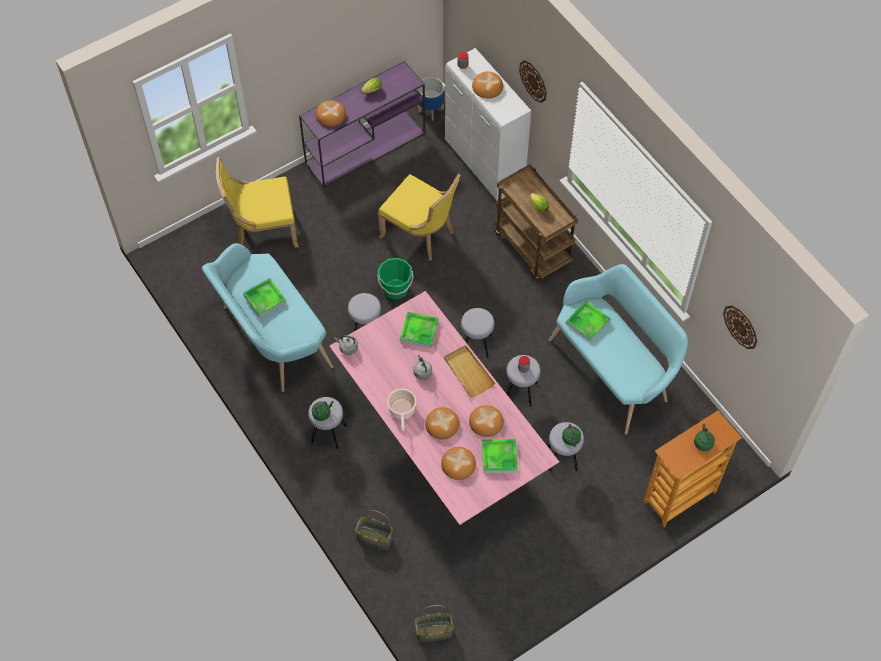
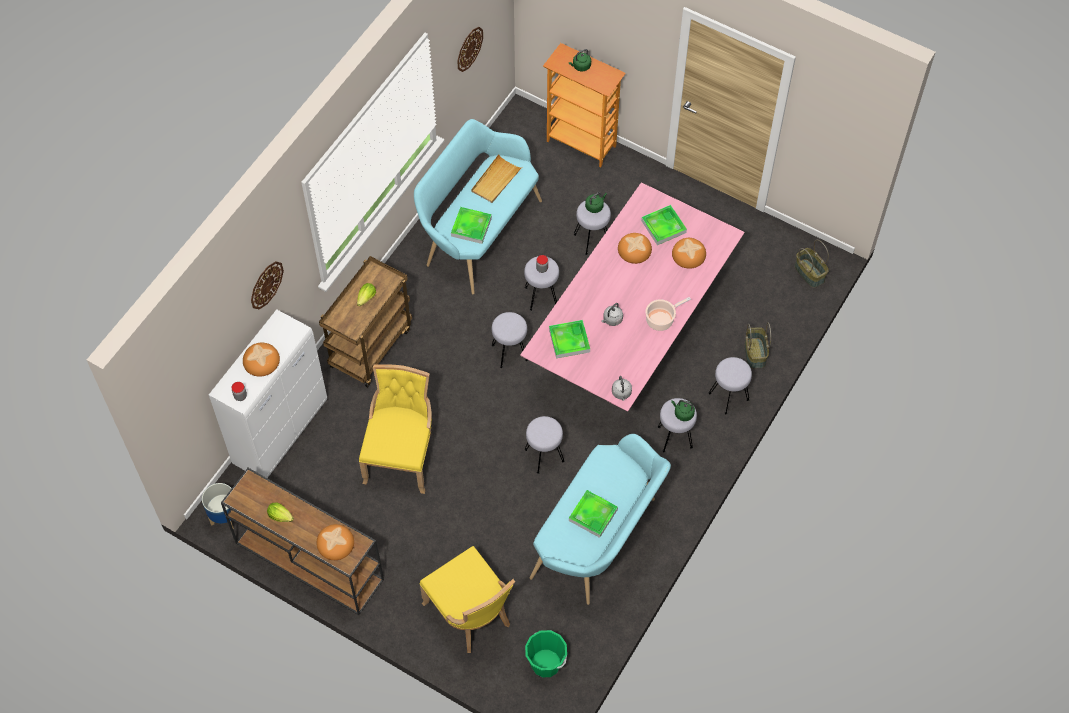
camera: 115 degrees left, 0 degrees up
(343, 494) = (729, 397): none -> grey stool
(366, 147) = (307, 560): purple console table -> brown console table
(395, 289) = (482, 449): green bucket -> green bucket (546, 663)
(442, 424) = (656, 282): bread -> none
(468, 372) = (591, 283): beige tray -> beige tray (496, 180)

